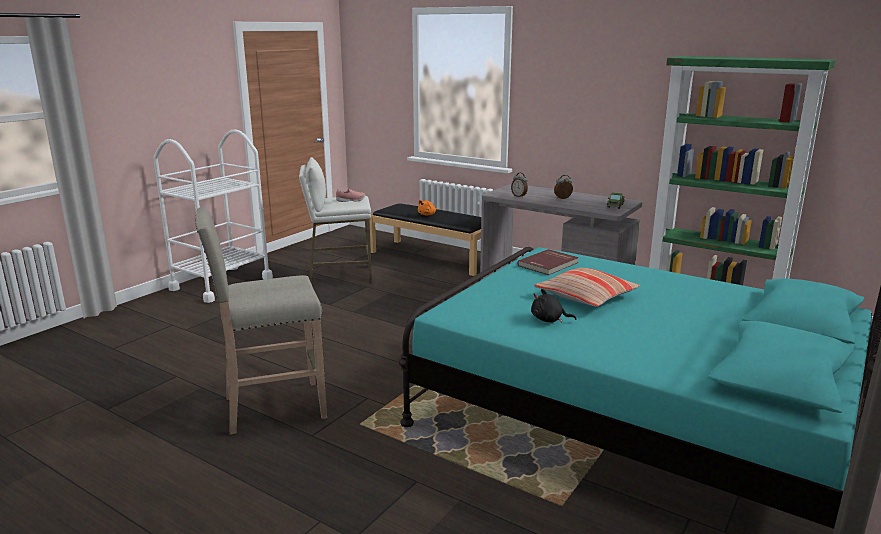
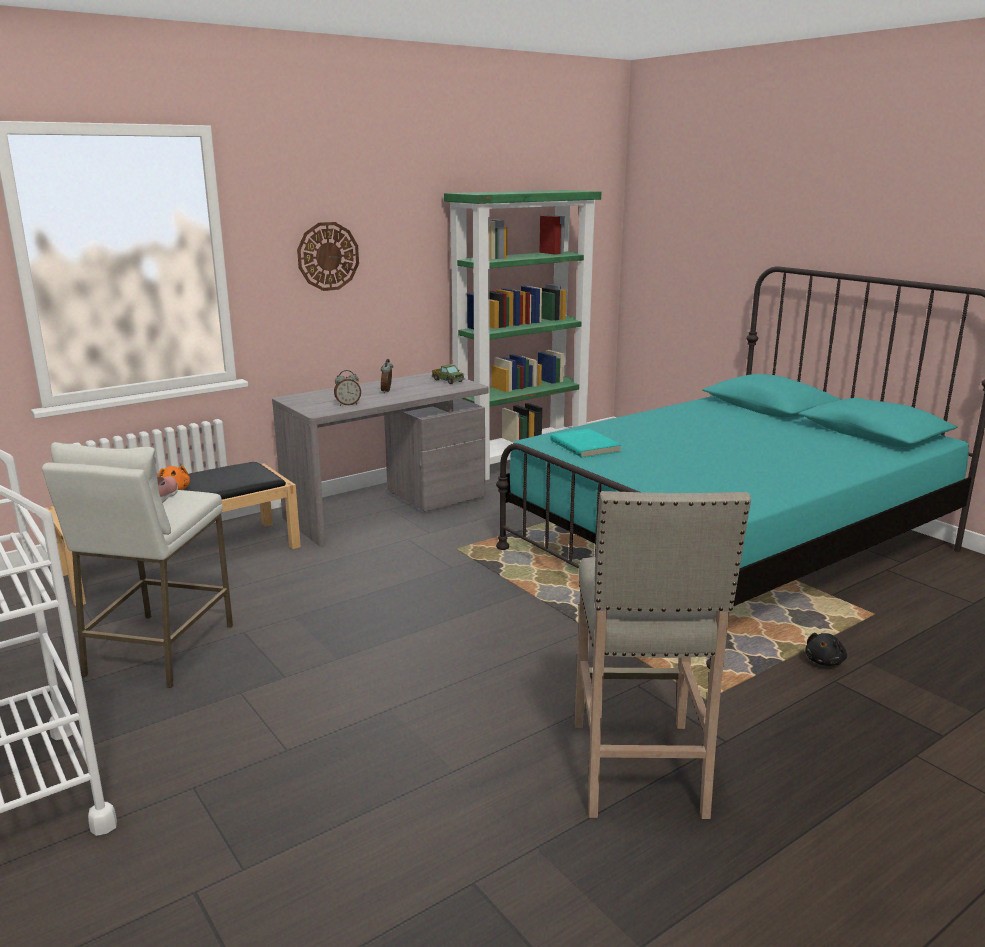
camera: 70 degrees left, 0 degrees up
(549, 264) = (586, 446): red book -> turquoise book
(549, 320) = (753, 472): black plush toy -> black plush toy (825, 661)
(576, 97) = (328, 256): none -> wall clock
(586, 296) = (693, 450): pillow -> none

